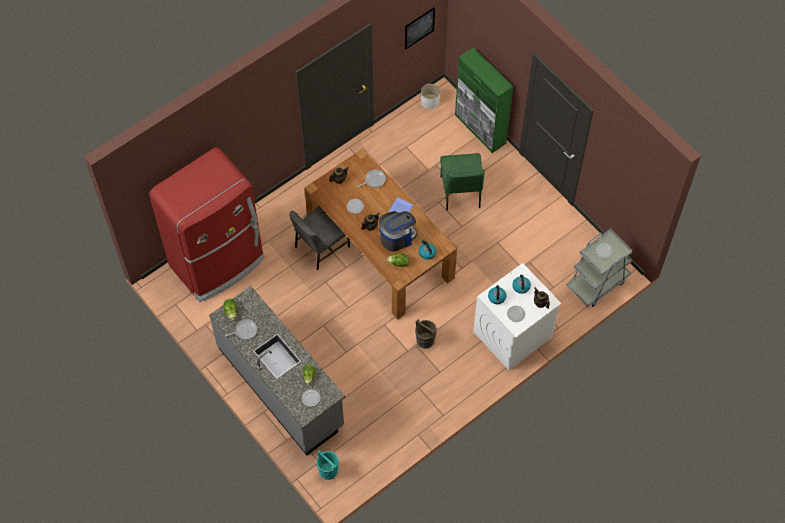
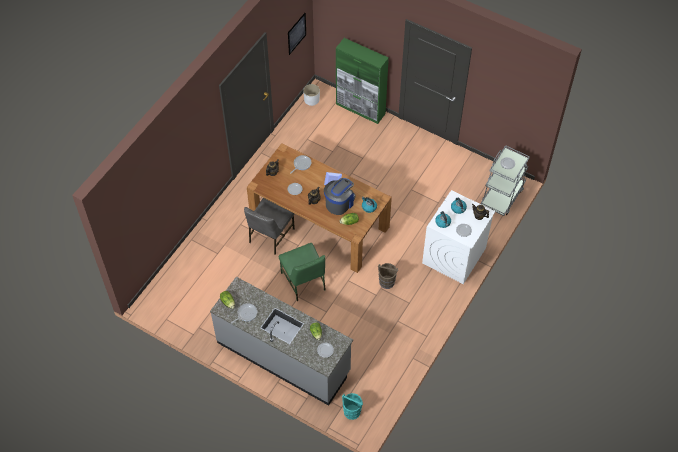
camera: 20 degrees left, 5 degrees down
(218, 262) = (189, 274): red fridge -> none
(461, 192) = (366, 160): green chair -> green chair (304, 282)

